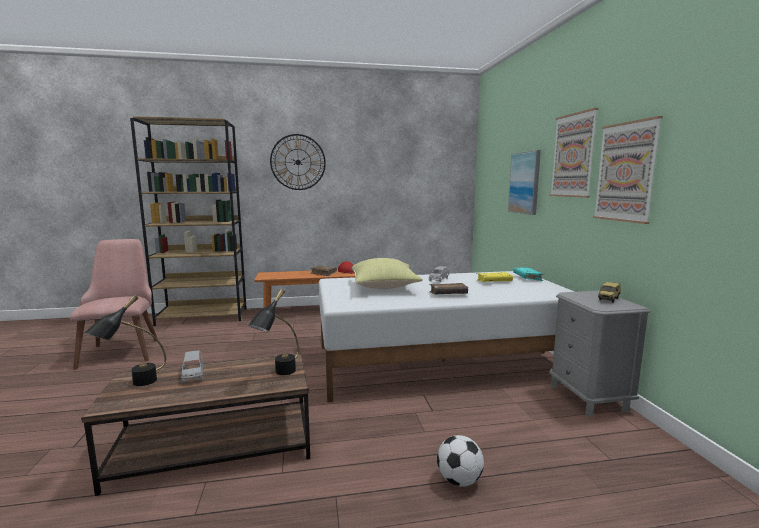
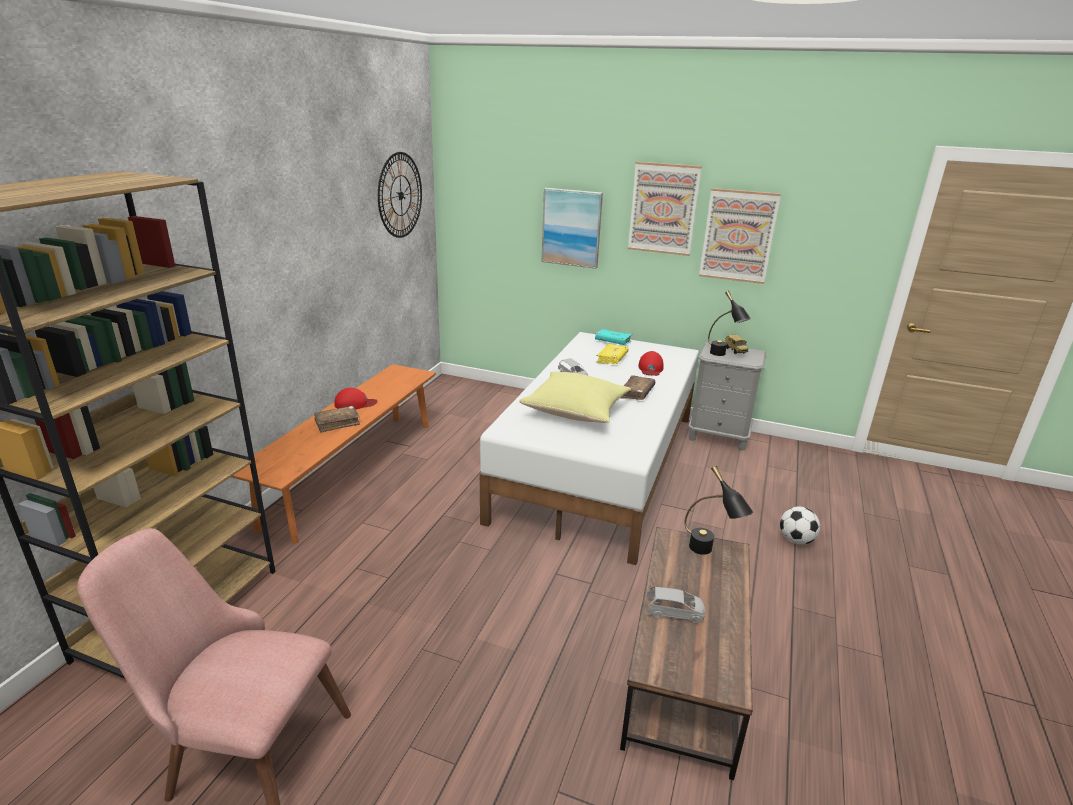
camera: 60 degrees left, 15 degrees up
(134, 385) = (681, 664): black table lamp -> black table lamp (722, 355)
(298, 162) = (246, 232): wall clock -> wall clock (400, 195)
(505, 291) = (650, 368): none -> red cap

